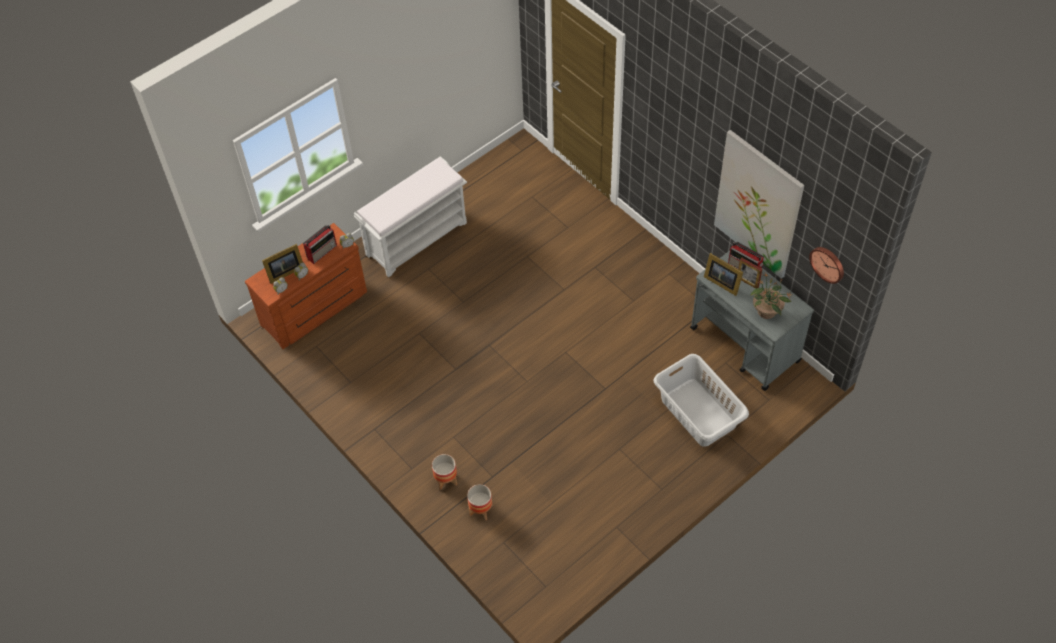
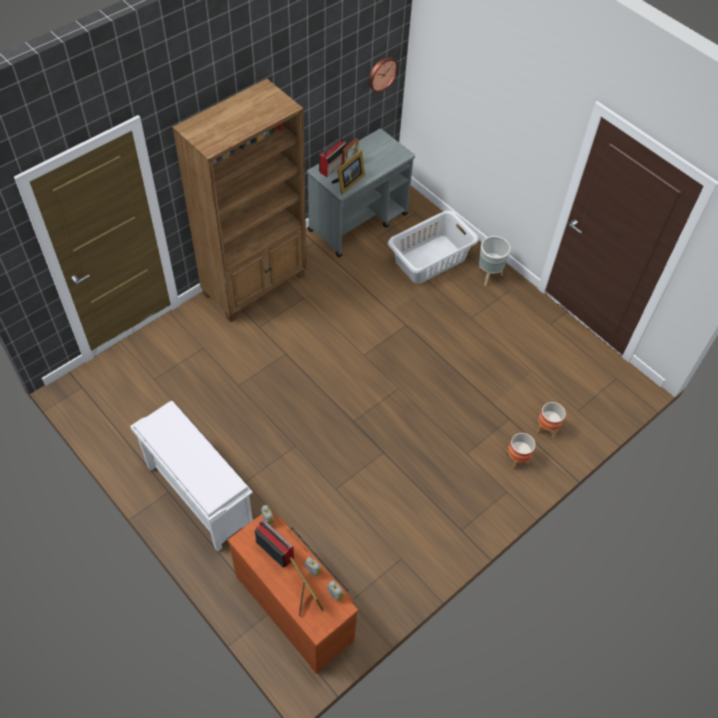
camera: 95 degrees left, 0 degrees up
(646, 260) = (255, 285): none -> brown bookcase
(680, 468) = (488, 276): none -> grey planter
(758, 205) = (315, 104): picture -> none
(767, 312) = (383, 157): potted plant -> none

